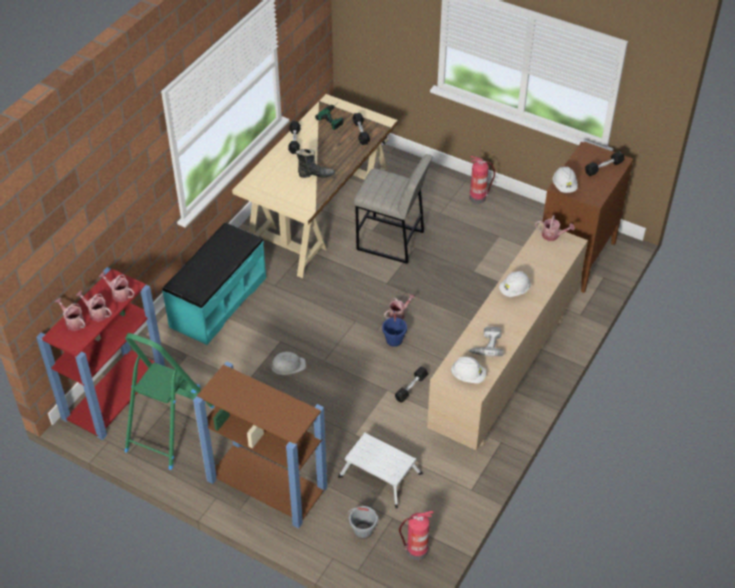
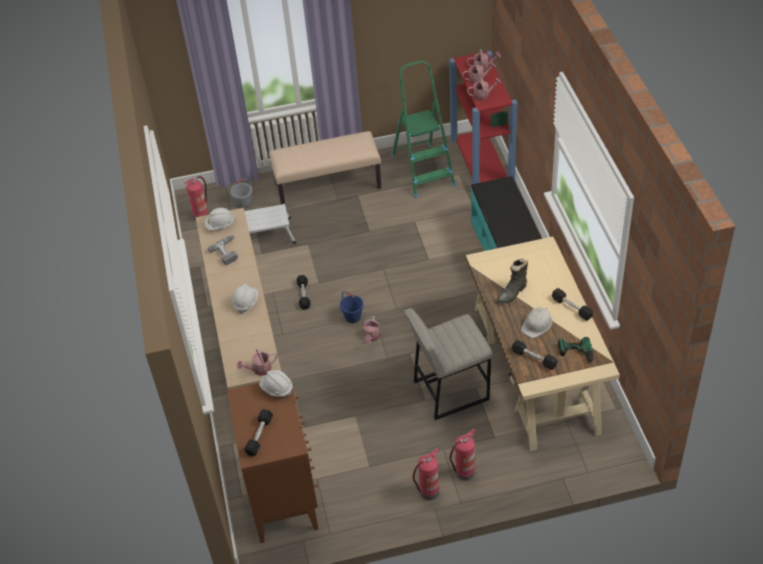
camera: 140 degrees right, 0 degrees up
(266, 483) = (328, 185): brown bookcase -> beige bench
(288, 365) = (402, 249): white hard hat -> white hard hat (537, 324)
(444, 192) = (464, 473): none -> fire extinguisher

